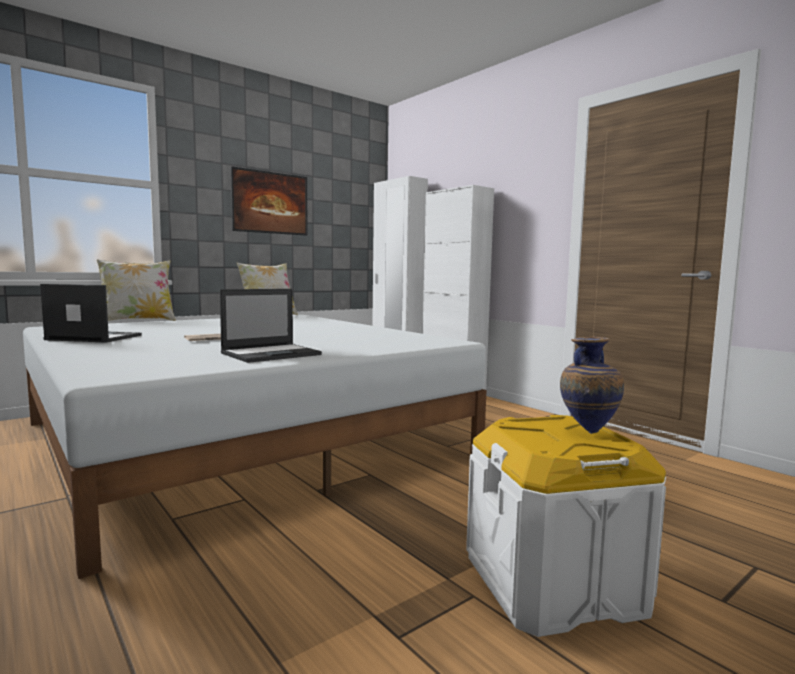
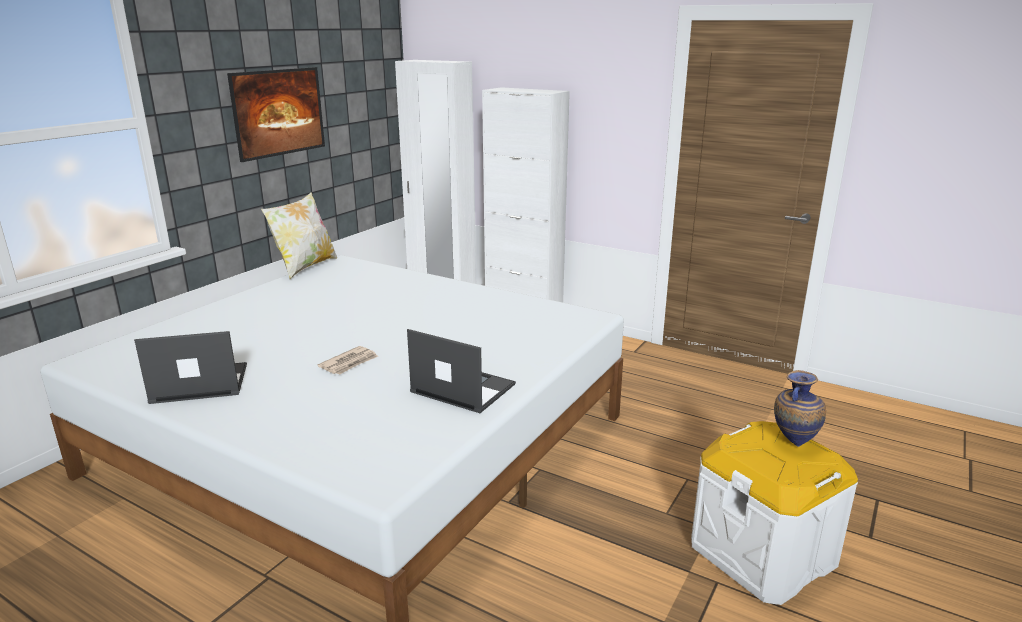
camera: 20 degrees left, 15 degrees up
(138, 321) = (165, 316): pillow -> none
(272, 354) = (461, 388): laptop -> laptop turned 90 degrees counterclockwise

